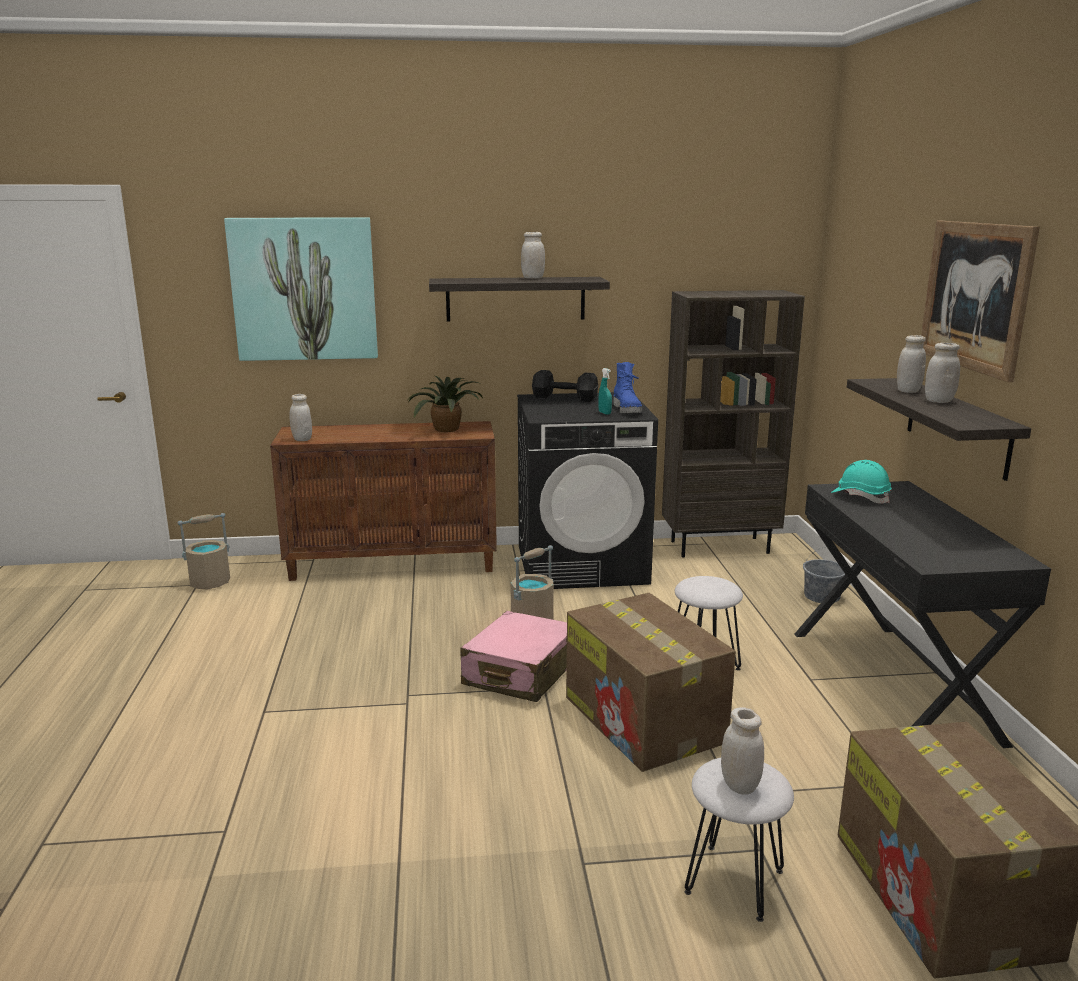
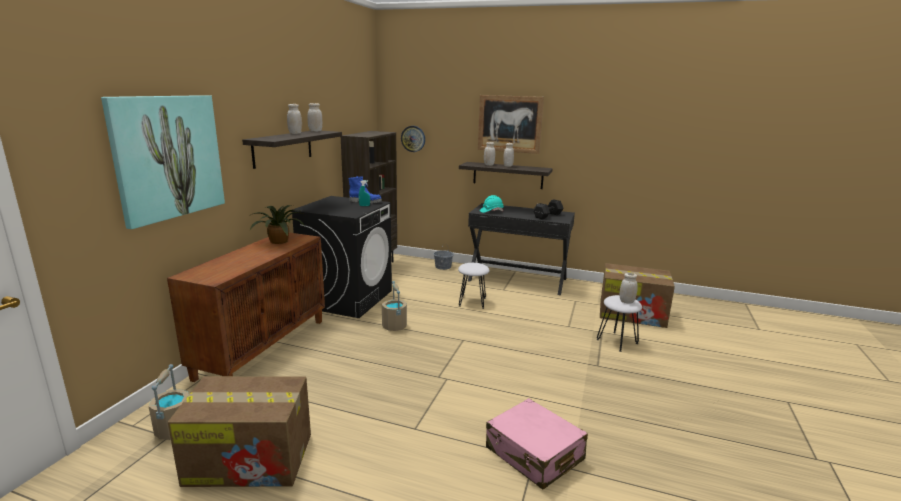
camera: 65 degrees left, 0 degrees up
(302, 439) = (221, 276): white jar -> white jar (315, 131)
(520, 673) = (444, 342): pink suitcase -> pink suitcase (534, 454)
(563, 398) = (318, 205): black dumbbell -> black dumbbell (547, 216)
(645, 720) = (509, 326): cardboard box -> cardboard box (251, 459)
(851, 314) = (413, 138): none -> wall clock

